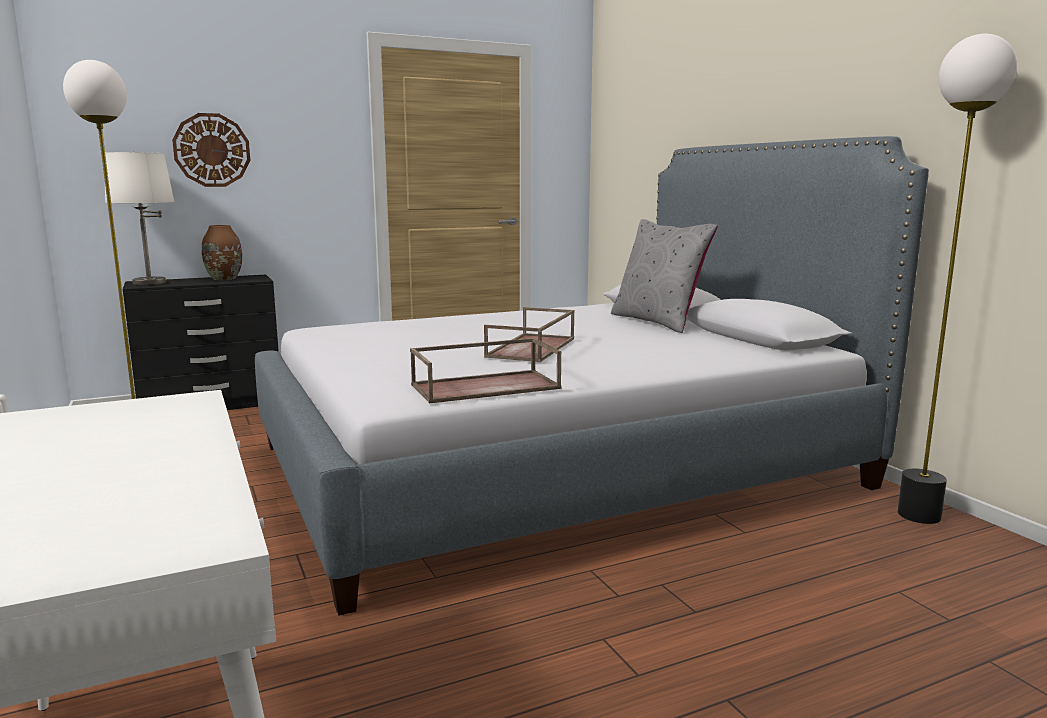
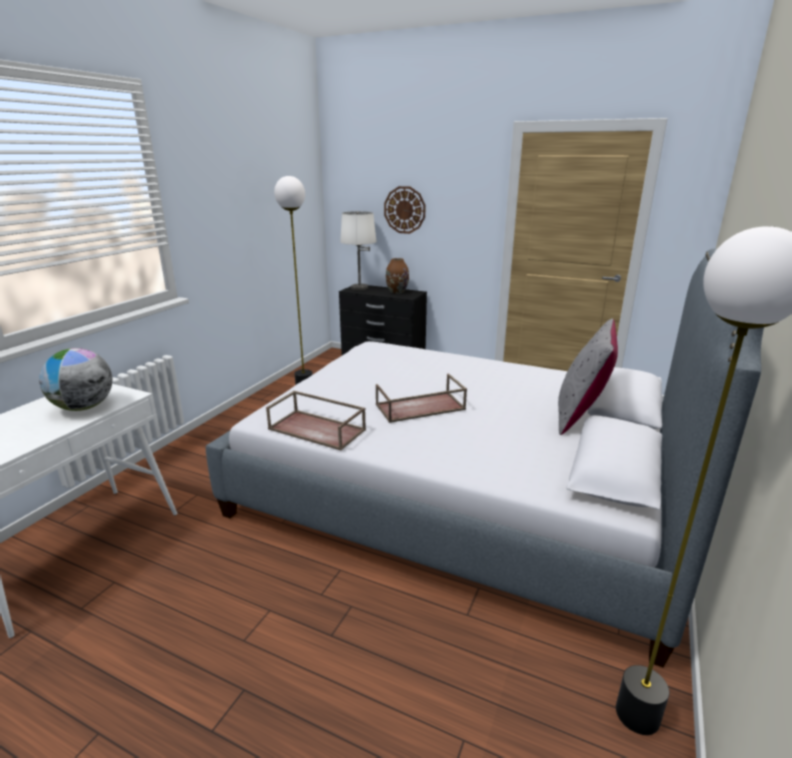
camera: 50 degrees right, 10 degrees up
(146, 428) = (84, 407): none -> globe

